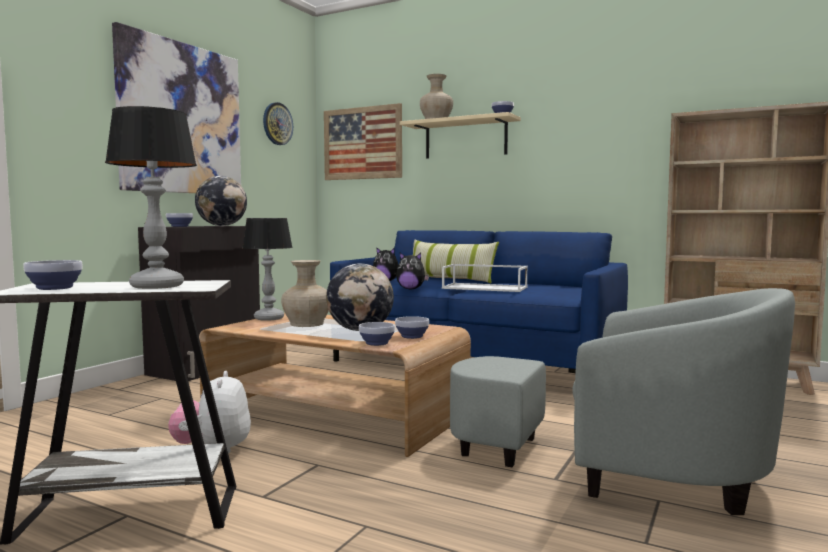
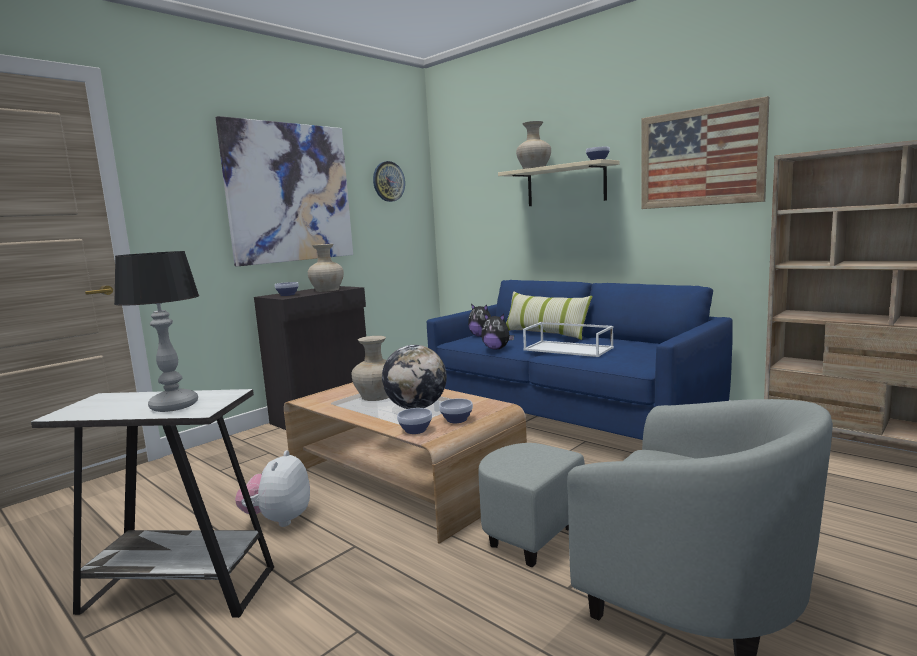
camera: 15 degrees right, 5 degrees up
(54, 288) = (95, 407): bowl -> none
(222, 226) = (327, 290): globe -> beige vase
(269, 318) = (351, 386): table lamp -> none
(362, 143) = (471, 192): picture -> picture (700, 157)

